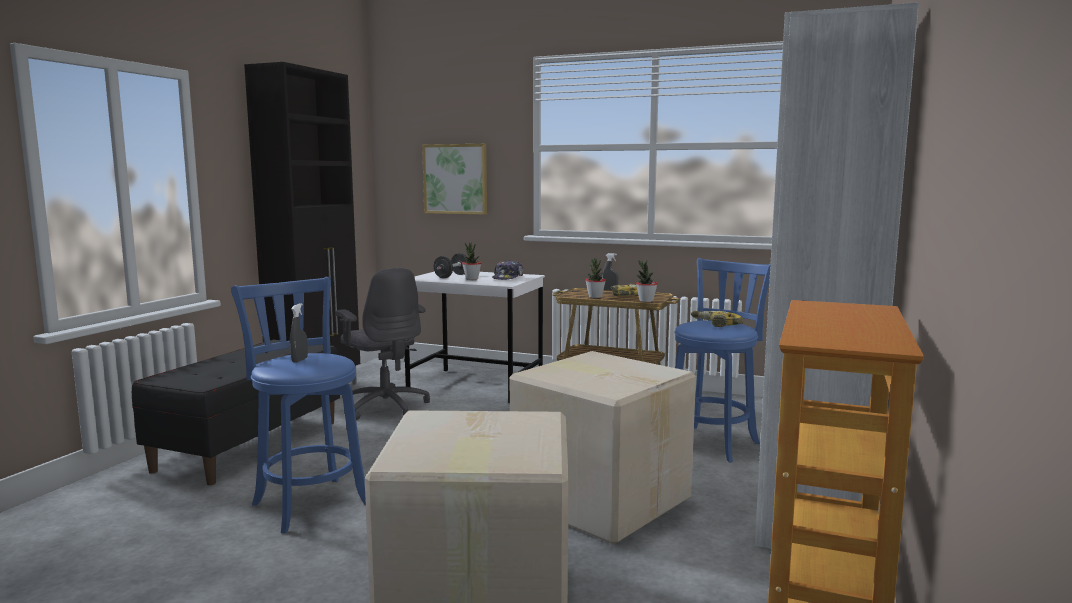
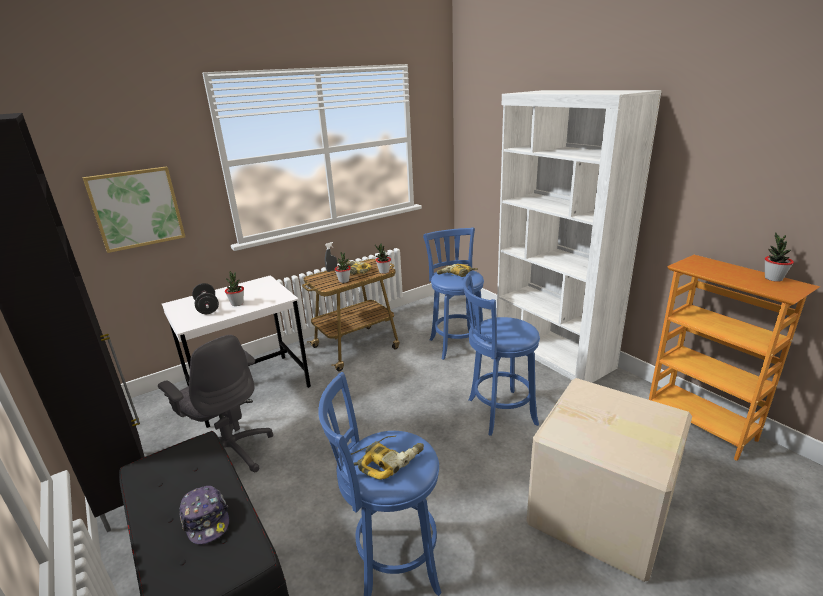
camera: 55 degrees left, 15 degrees up
(299, 360) = (387, 460): grey spray bottle -> power drill
(386, 407) = (231, 452): grey office chair -> grey office chair turned 45 degrees clockwise
(508, 278) = (258, 290): cap -> cap (206, 520)
(600, 499) = (498, 412): cardboard box -> blue stool
(883, 335) = (773, 278): none -> potted plant

